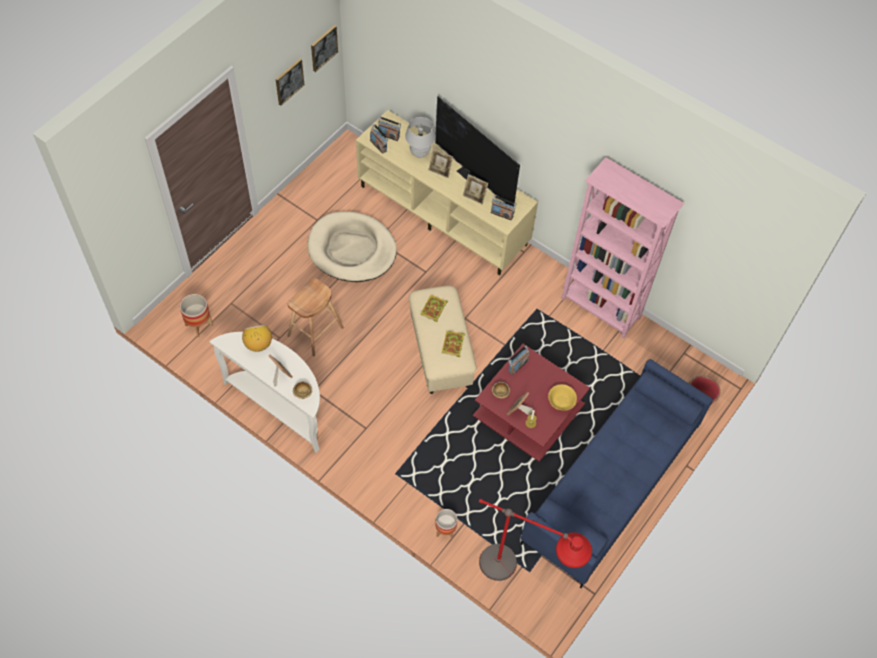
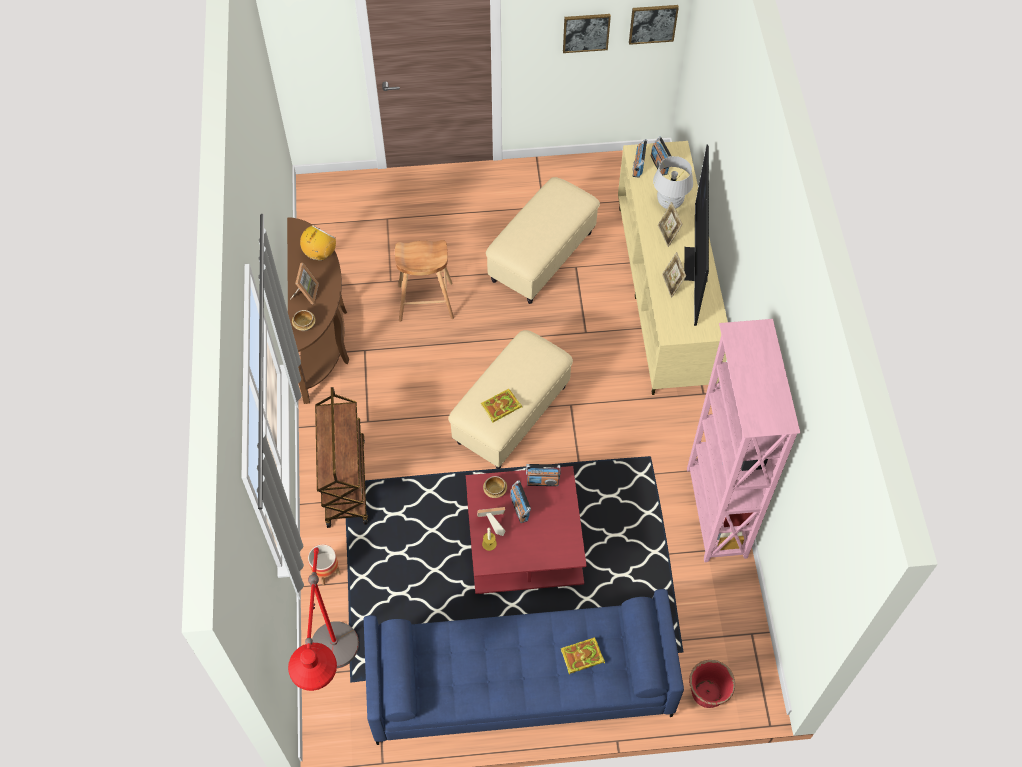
camera: 50 degrees right, 0 degrees up
(199, 325) = (341, 215): planter -> none
(281, 406) = (323, 339): white console table -> brown console table
(352, 249) = (542, 257): beige dog bed -> beige ottoman
(394, 472) = (345, 481): none -> brown cart
(433, 309) = (522, 360): book -> book (581, 657)
(502, 214) = (679, 322): radio -> radio (519, 508)
(560, 401) = (541, 551): yellow bowl -> none

